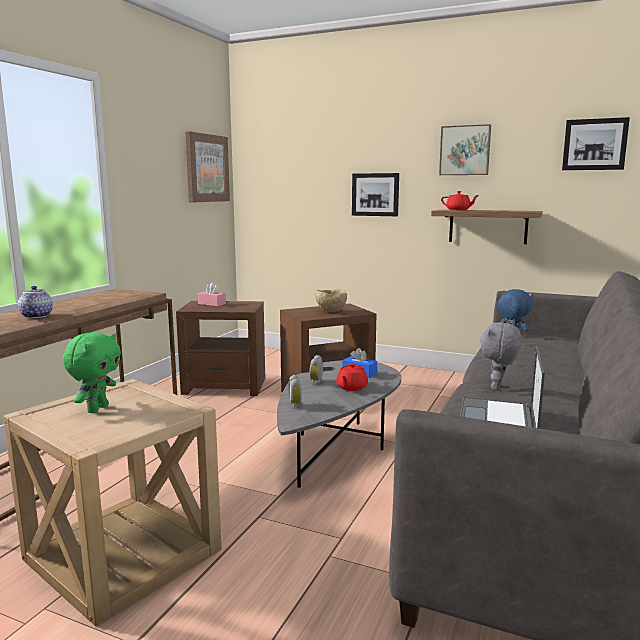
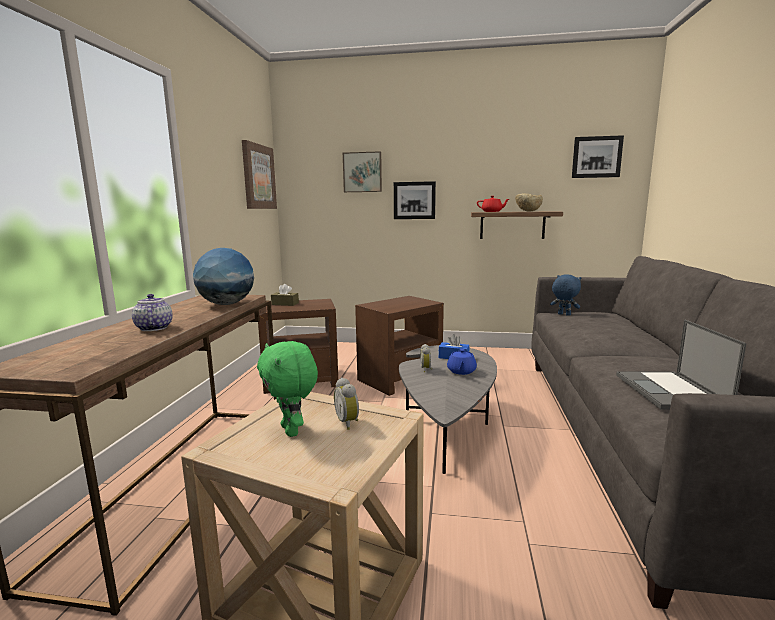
camera: 15 degrees left, 0 degrees up
(97, 409) = (292, 430): green plush toy -> green plush toy turned 150 degrees clockwise
(119, 299) = (226, 304): none -> globe
(212, 304) = (285, 304): pink tissue box -> brown tissue box
(296, 405) = (430, 394): alarm clock -> alarm clock (348, 422)
(330, 311) = (402, 303): beige bowl -> beige bowl (528, 211)
(351, 387) = (461, 371): red teapot -> blue teapot
(465, 150) = (492, 162): picture -> picture (362, 172)
(498, 388) = (620, 359): grey plush toy -> none

